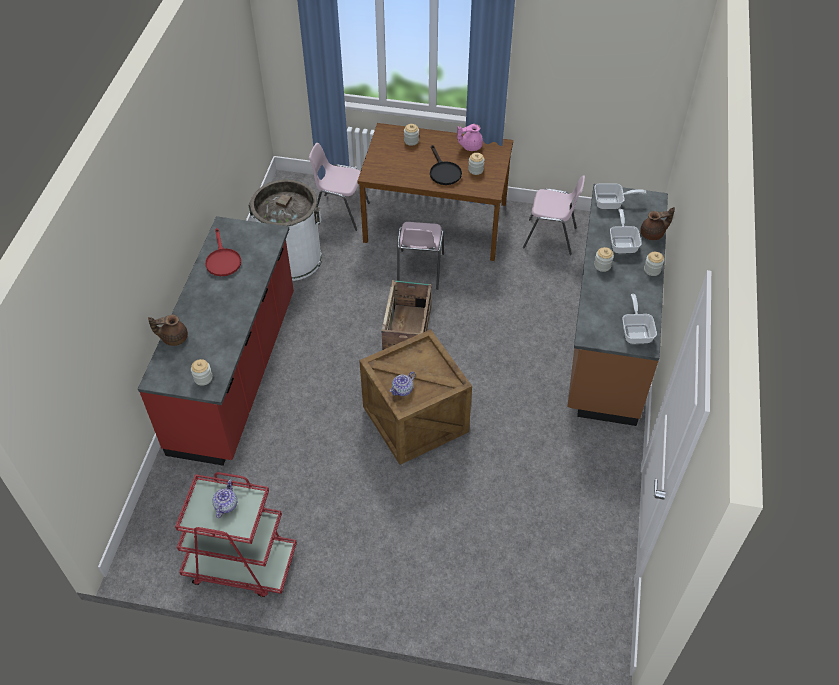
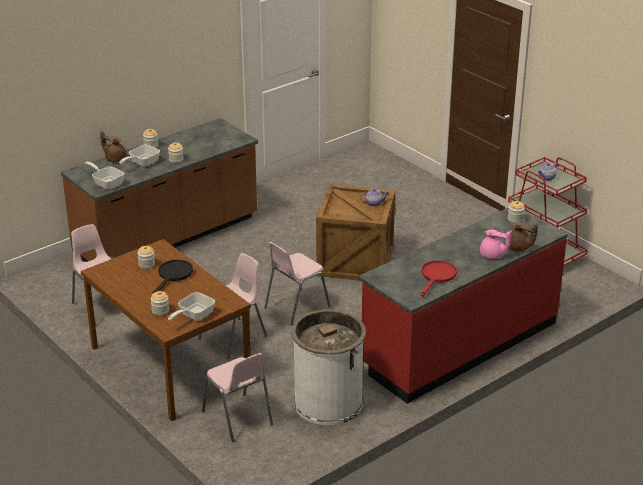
camera: 140 degrees left, 20 degrees down
(408, 329) = (296, 307): crate -> pink chair
(470, 146) = (121, 283): pink teapot -> pink teapot (492, 255)
(636, 331) = (212, 130): frying pan -> frying pan (193, 316)

